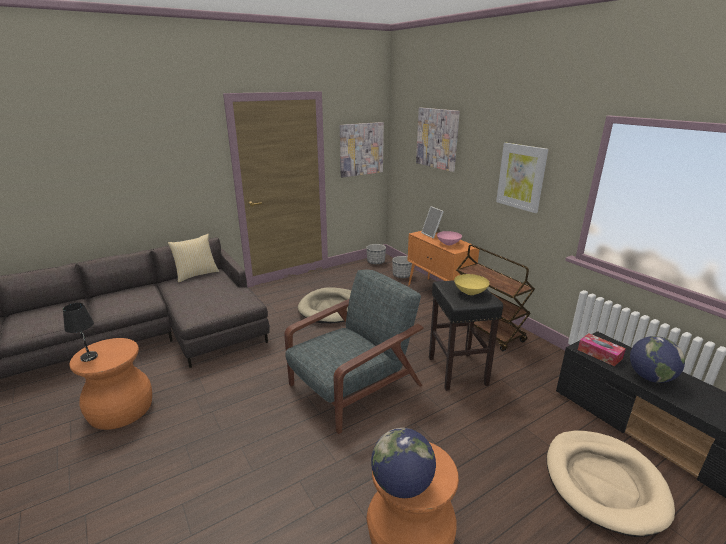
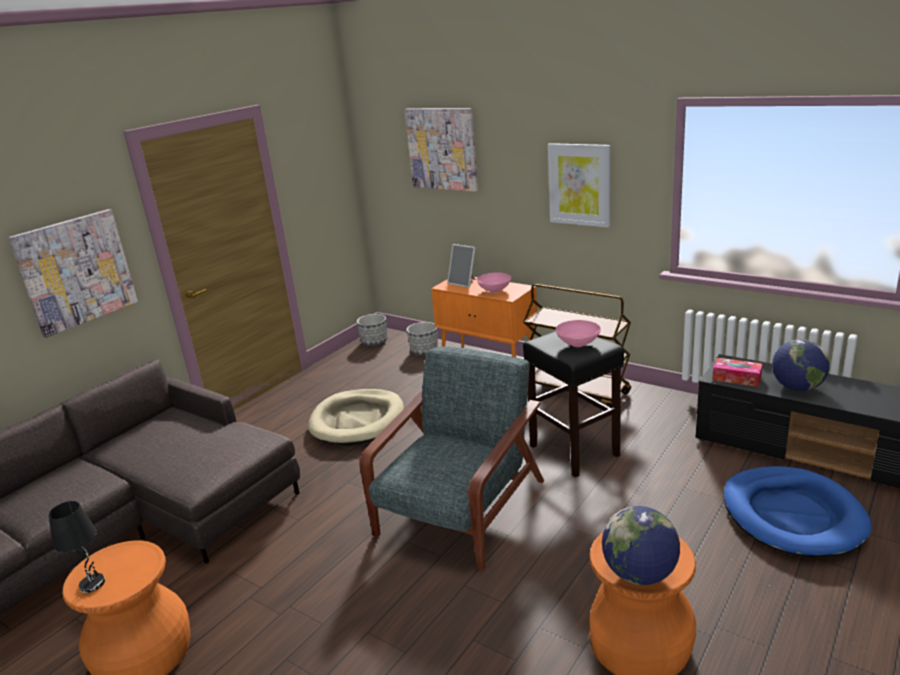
camera: 20 degrees left, 0 degrees up
(196, 274) = (142, 425): pillow -> none
(361, 149) = (324, 180): picture -> picture (76, 271)
(470, 293) = (577, 344): yellow bowl -> pink bowl
(604, 483) = (792, 515): beige dog bed -> blue dog bed

